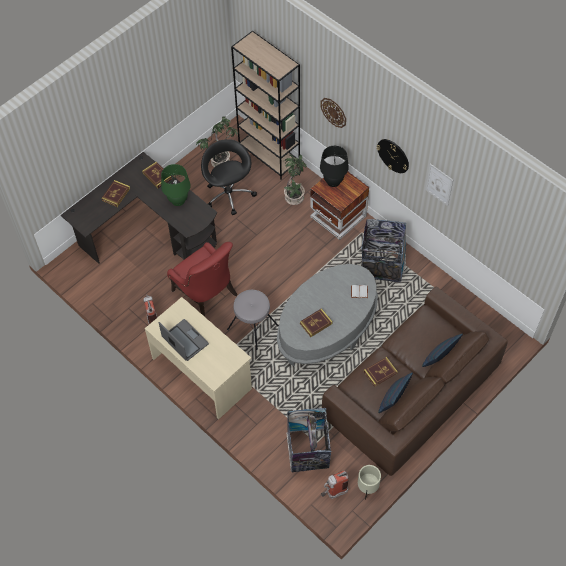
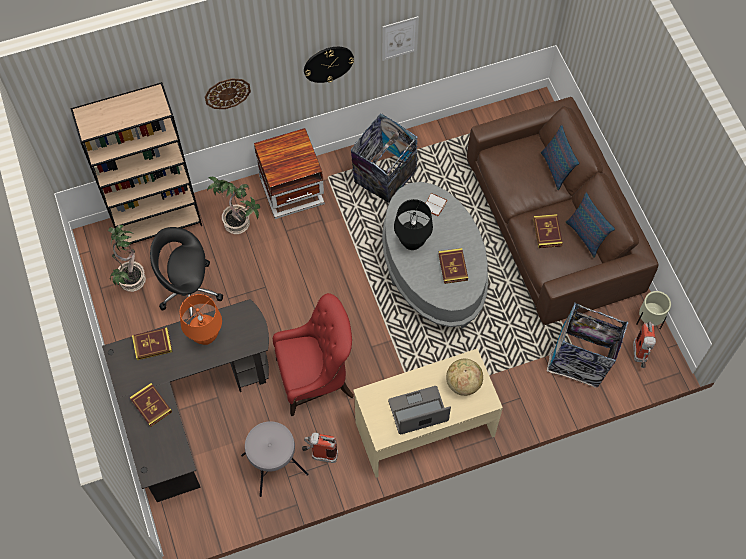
camera: 65 degrees left, 5 degrees up
(178, 200) = (205, 335): green table lamp -> orange table lamp
(219, 359) = (463, 383): none -> globe
(253, 327) = (391, 346): grey stool -> grey stool (274, 464)
(333, 181) = (274, 159): black table lamp -> black table lamp (412, 241)

